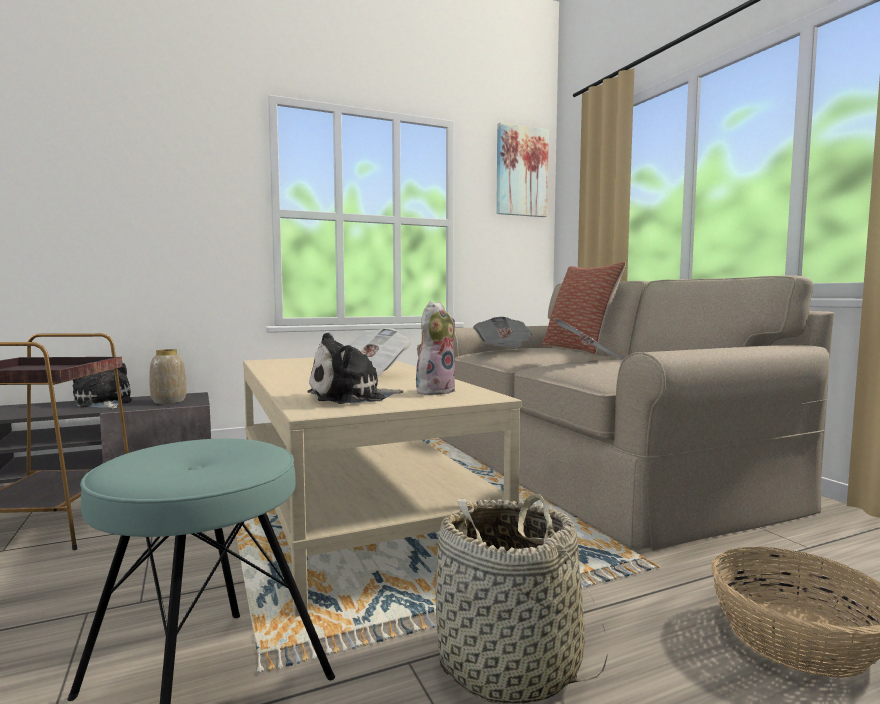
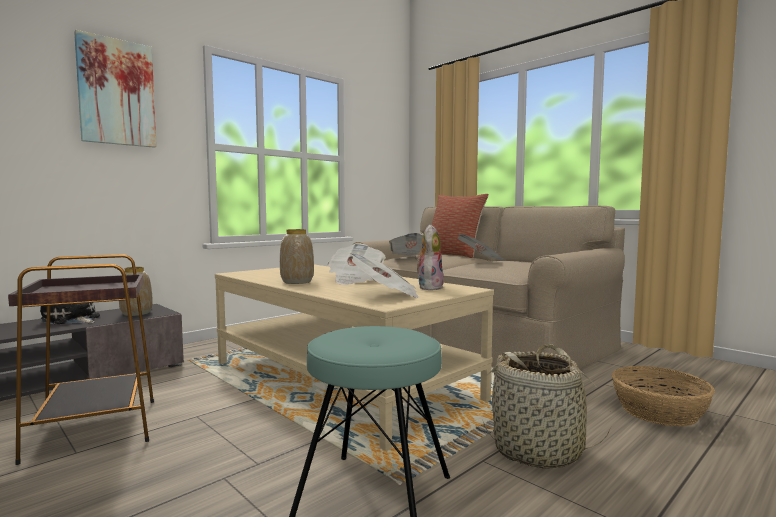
camera: 20 degrees left, 0 degrees up
(297, 374) = (297, 282): none -> vase
(351, 397) = (386, 295): plush toy -> newspaper
(521, 171) = (388, 121): picture -> picture (116, 92)

